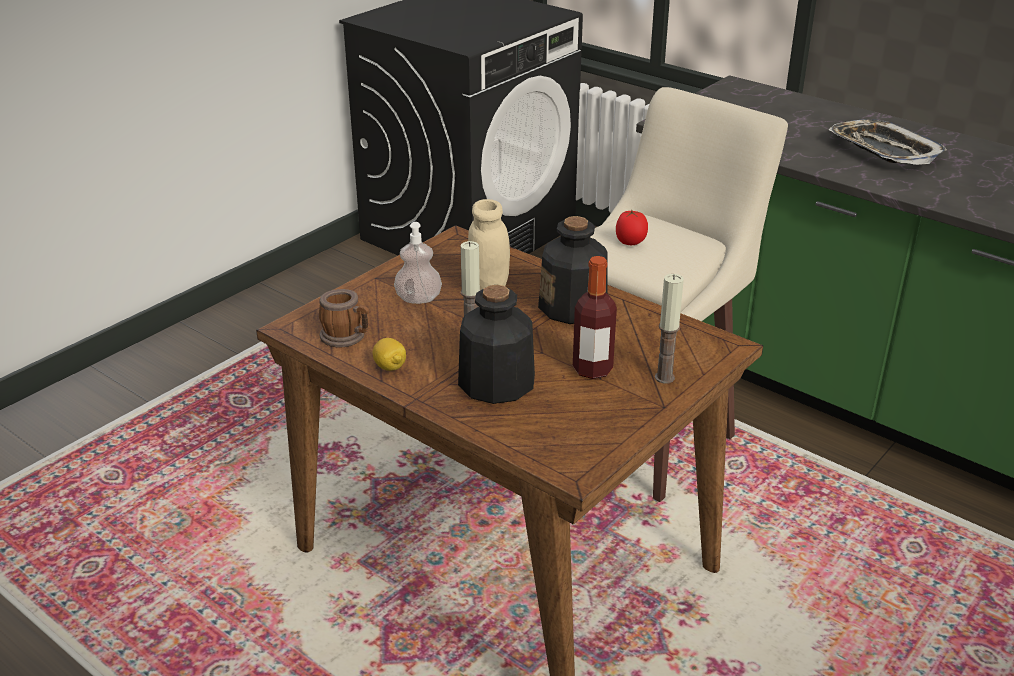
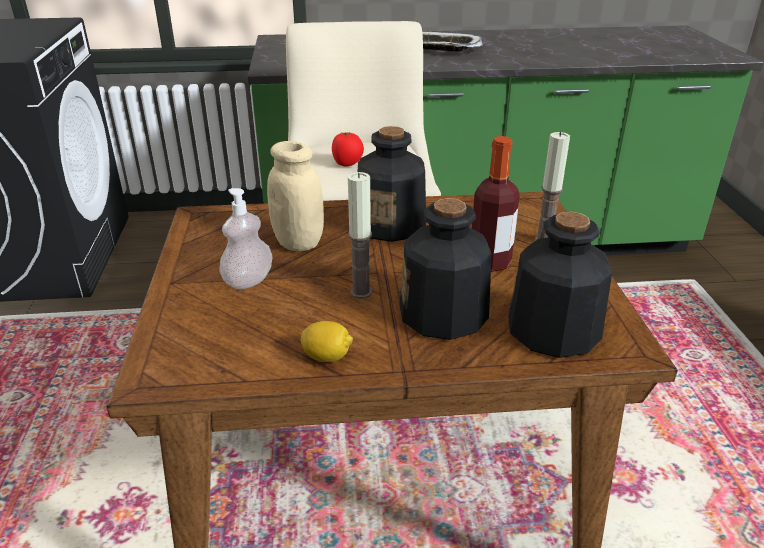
camera: 45 degrees left, 0 degrees up
(347, 337) = (233, 353): mug -> none
(546, 432) = (553, 331): none -> bottle

